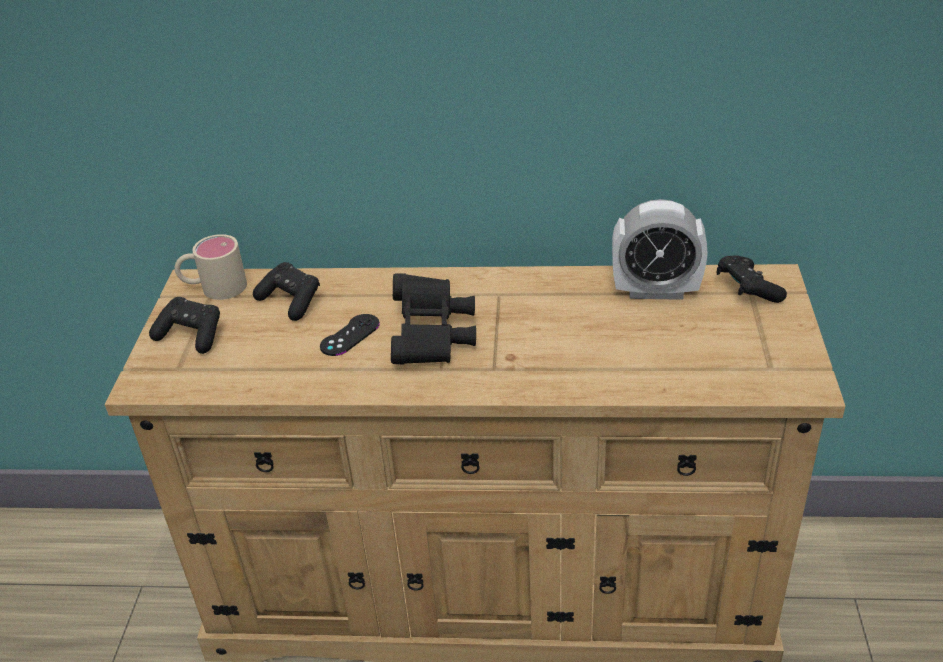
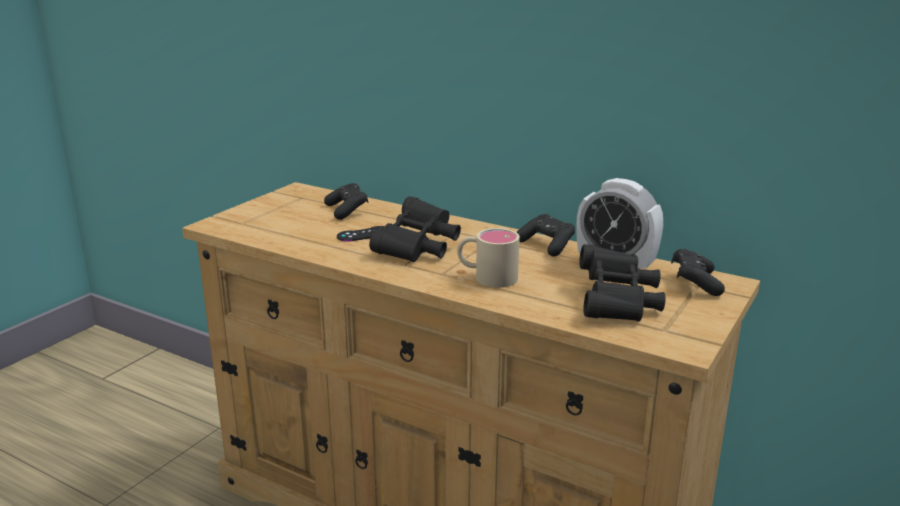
camera: 25 degrees right, 15 degrees down
(191, 335) = (268, 211): black game controller -> black game controller (547, 245)
(214, 288) = (308, 194): beige mug -> beige mug (486, 277)
(702, 347) = (617, 303): none -> black binoculars

